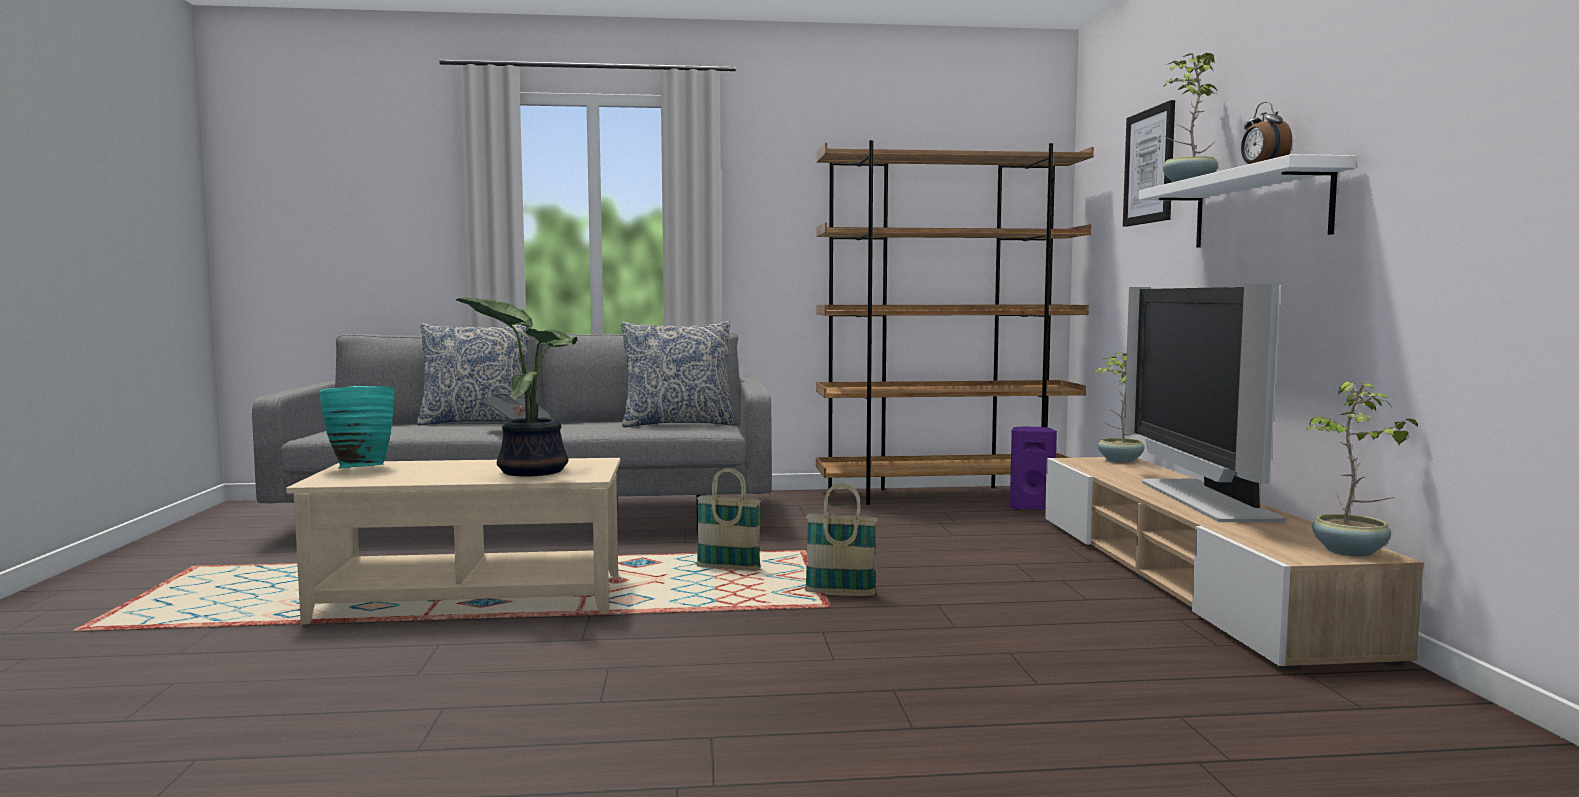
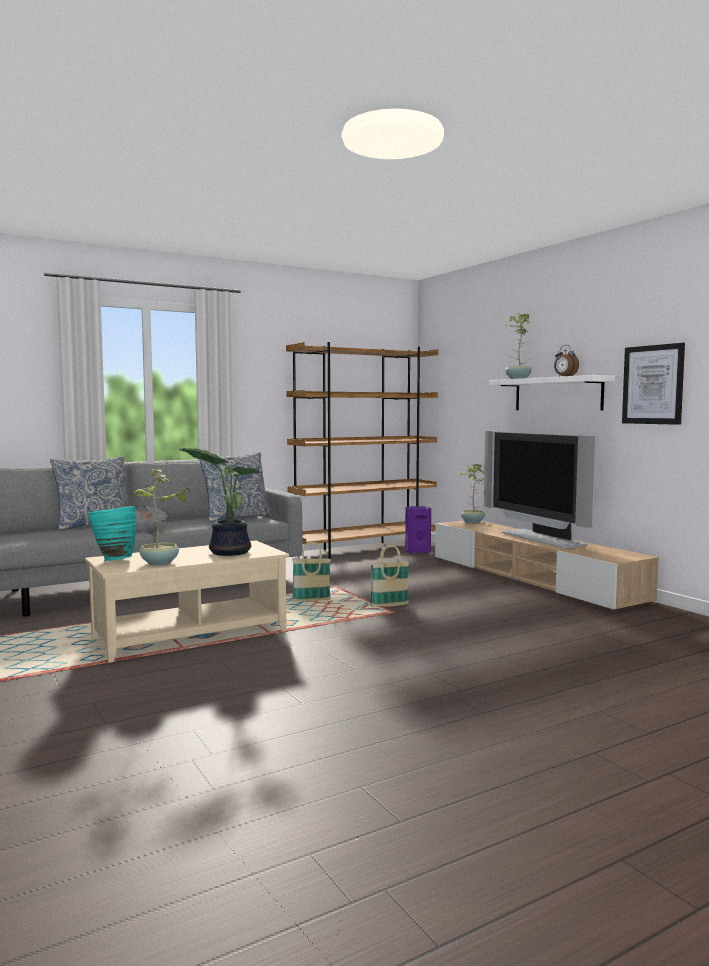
camera: 25 degrees left, 0 degrees up
(1149, 166) = (479, 364): picture -> picture (653, 384)
(1351, 552) = (629, 556): potted plant -> potted plant (160, 563)

